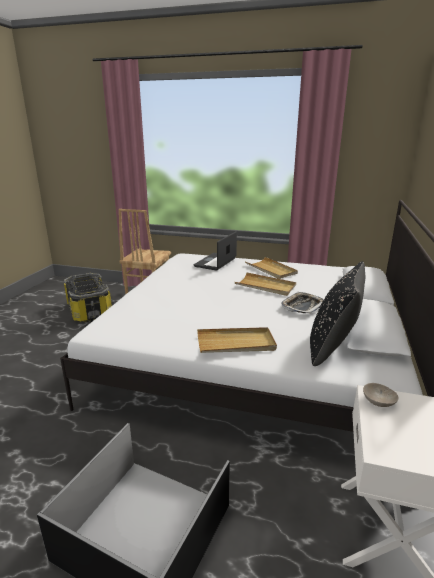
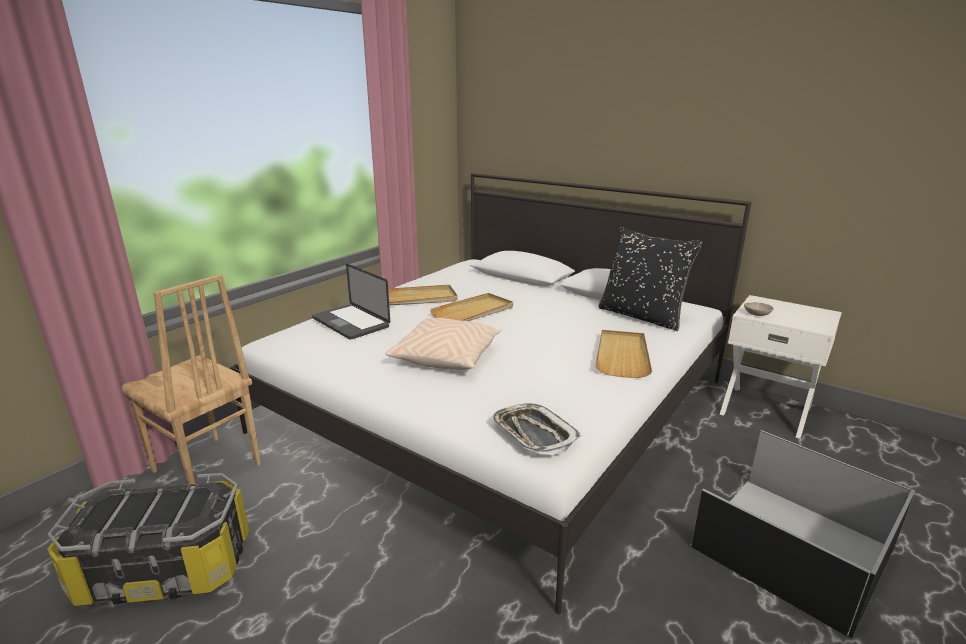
camera: 70 degrees left, 0 degrees up
(193, 291) = (446, 357): none -> beige pillow
(302, 306) = (544, 307): tray -> tray (533, 434)

